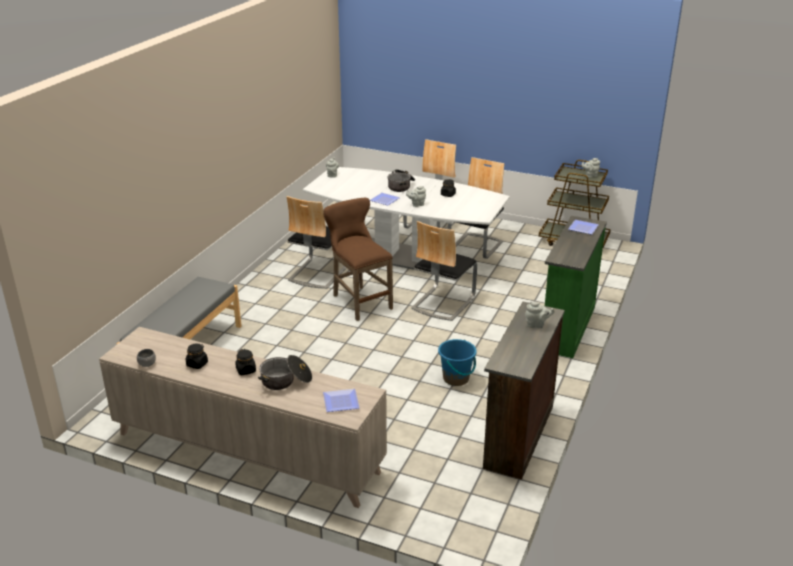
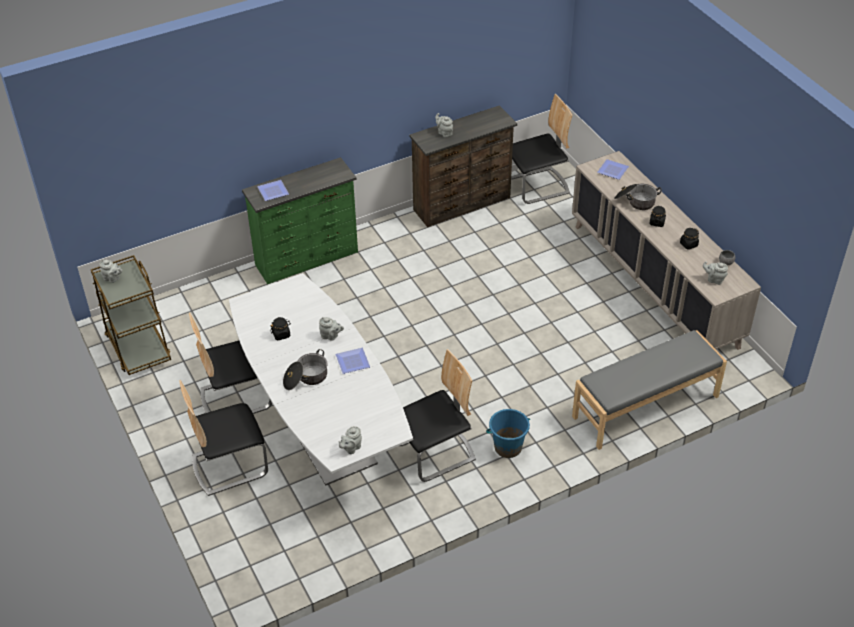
camera: 140 degrees left, 15 degrees up
(151, 345) = (714, 279): none -> grey teapot
(359, 301) = (435, 387): brown stool -> none
(442, 303) = (366, 341): chair -> chair (538, 186)
(456, 378) = (449, 263): blue bucket -> blue bucket (507, 447)

